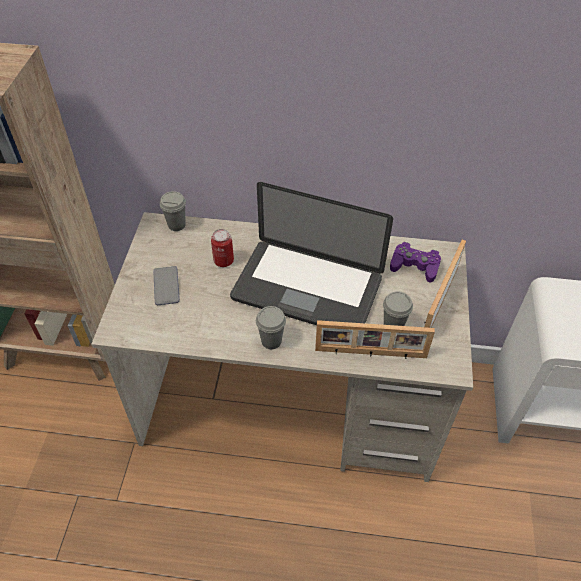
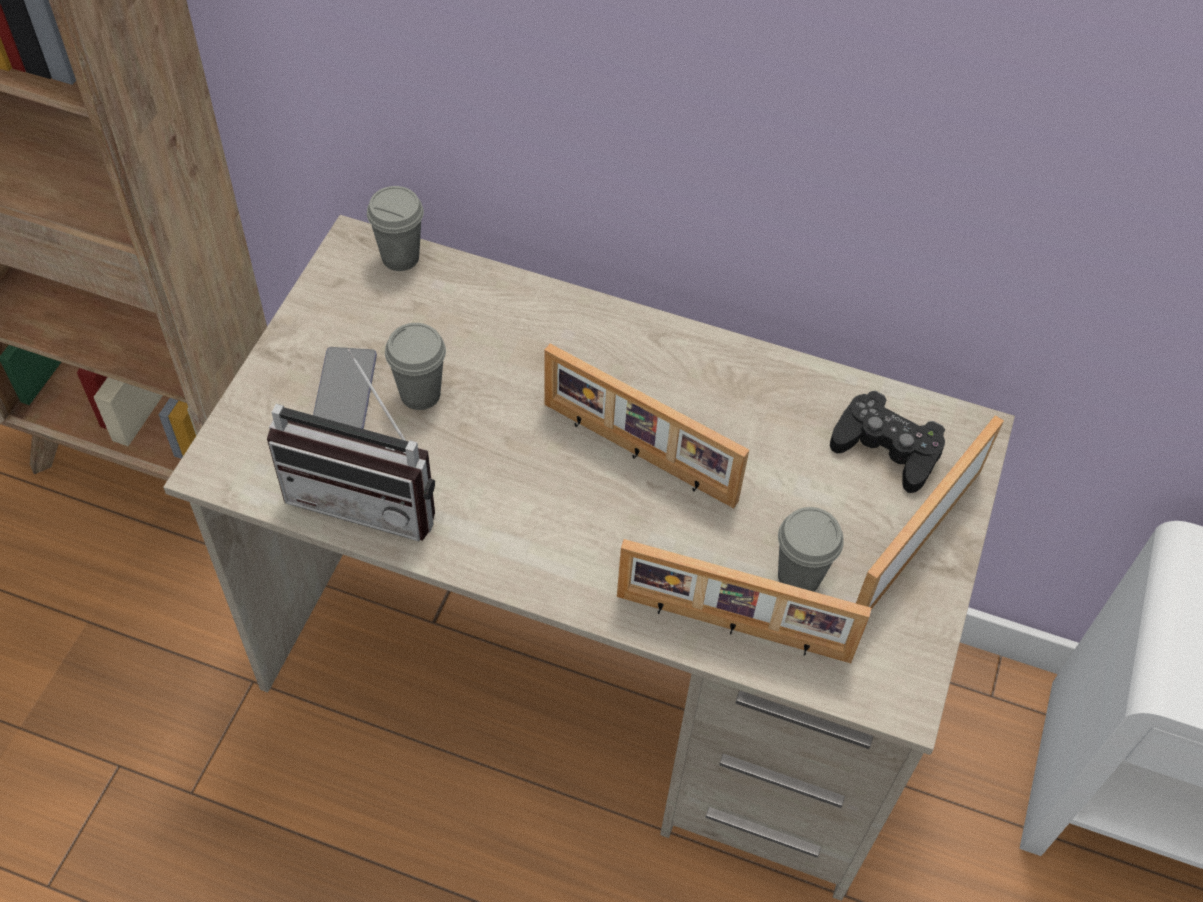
camera: 10 degrees right, 5 degrees up
(190, 329) = (369, 495): none -> radio
(223, 261) = (478, 357): can -> none
(271, 341) = (530, 556): grey cup -> grey cup (420, 394)
(307, 288) = (637, 454): laptop -> picture frame
(414, 266) = (886, 448): purple game controller -> black game controller

